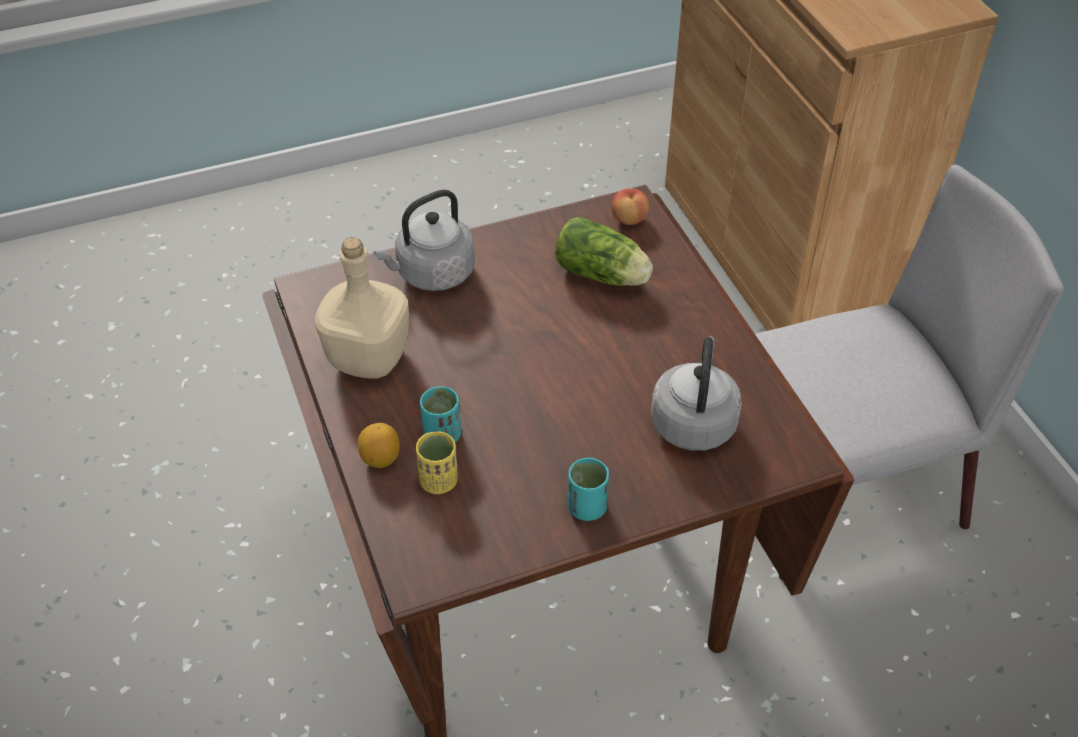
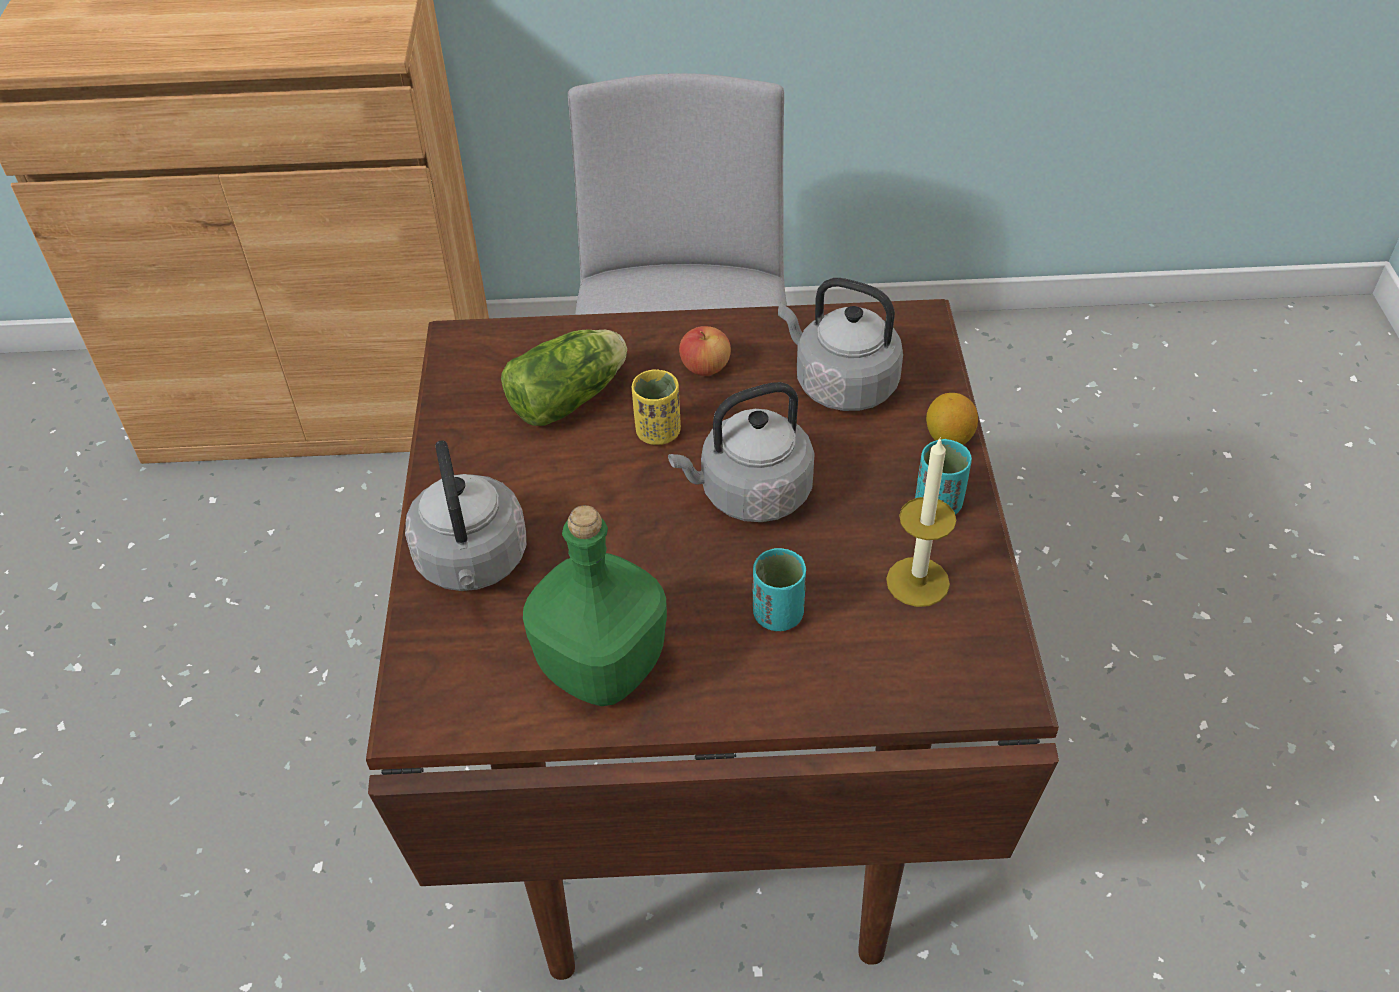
camera: 70 degrees left, 0 degrees up
(366, 358) = (601, 669): beige bottle -> green bottle
(380, 458) = (794, 689): lemon -> lemon (948, 439)
(438, 481) = (854, 634): yellow cup -> yellow cup (658, 432)
(501, 509) = (917, 582): none -> candle
(550, 394) = (750, 494): none -> grey kettle
(629, 219) = (485, 350): apple -> apple (705, 367)

